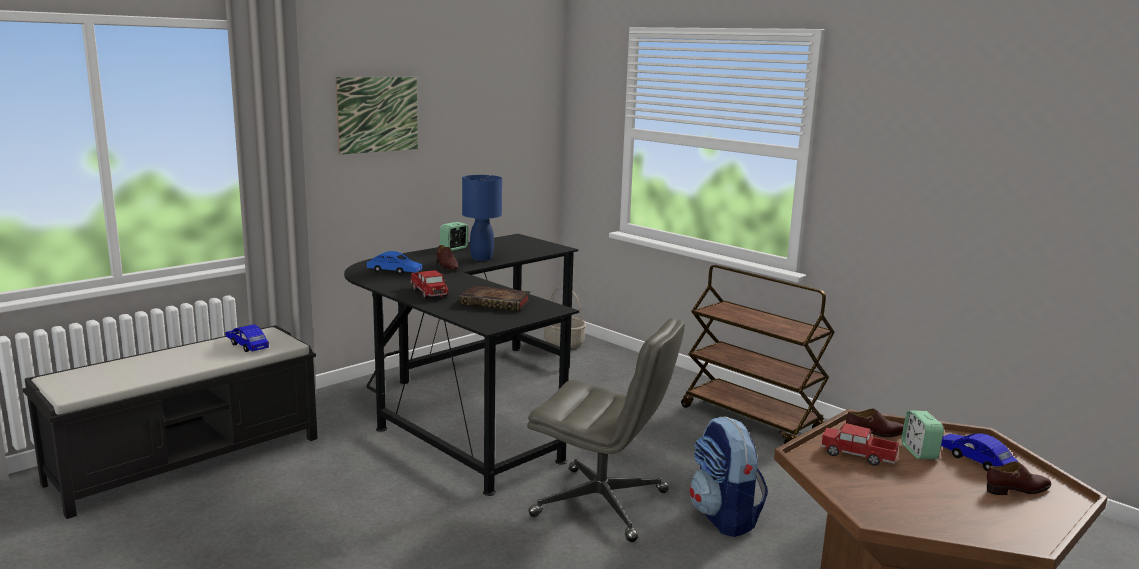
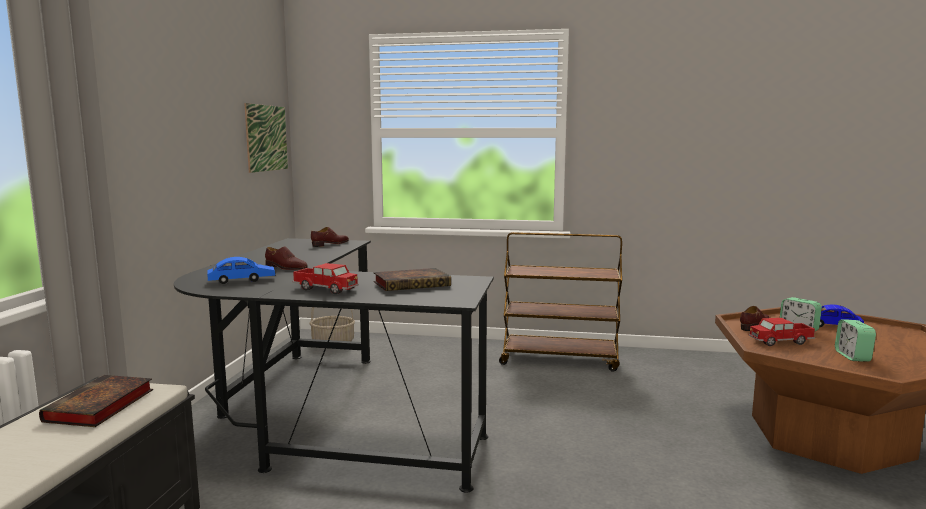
camera: 35 degrees left, 5 degrees down
(247, 345) = (99, 407): blue toy car -> book
(377, 114) = (157, 106): picture -> picture (266, 138)
(454, 248) = (256, 255): alarm clock -> alarm clock (852, 356)
(482, 258) = (304, 257): blue table lamp -> none
(602, 504) = (569, 459): grey office chair -> none
(724, 517) = (660, 434): backpack -> none
(1018, 490) = (883, 335): brown shoe -> brown shoe (330, 244)

